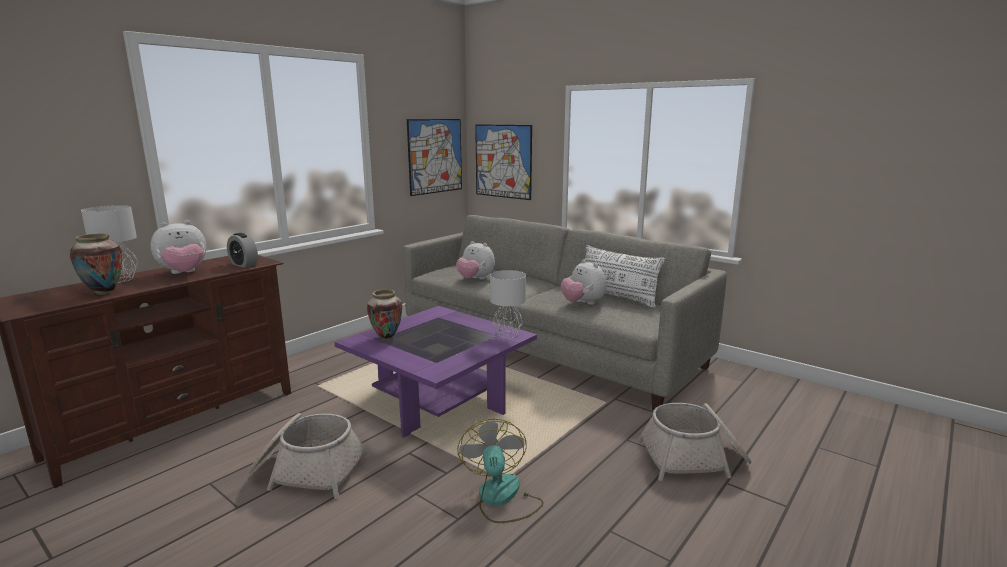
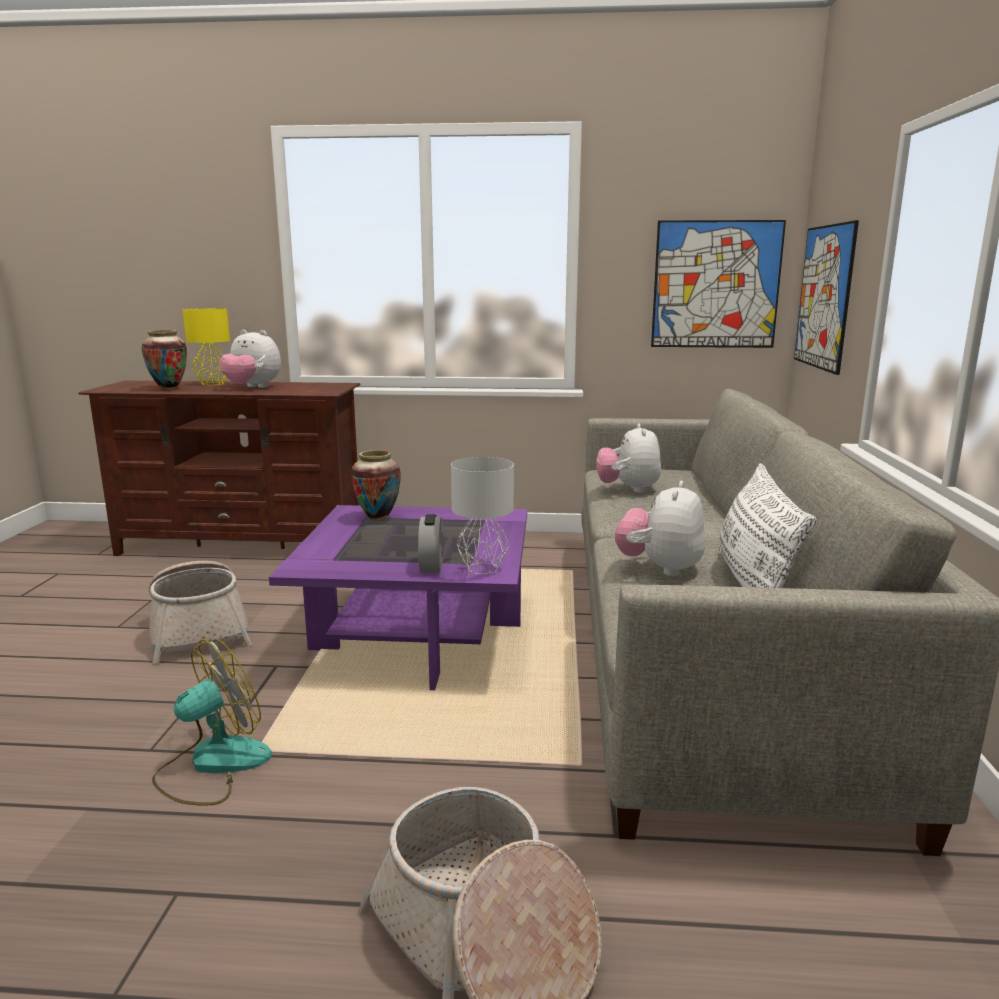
camera: 55 degrees right, 0 degrees up
(121, 279) = (213, 383): grey table lamp -> yellow table lamp
(244, 264) = (307, 390): alarm clock -> alarm clock (431, 566)

